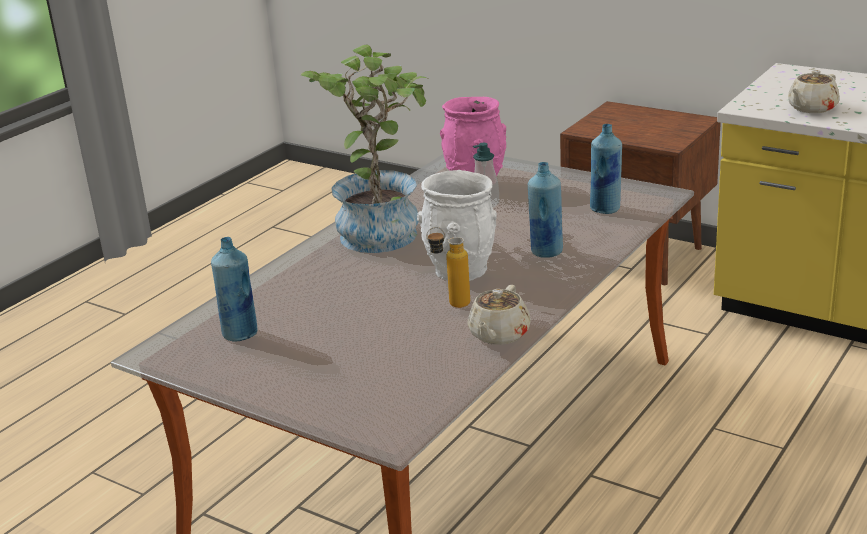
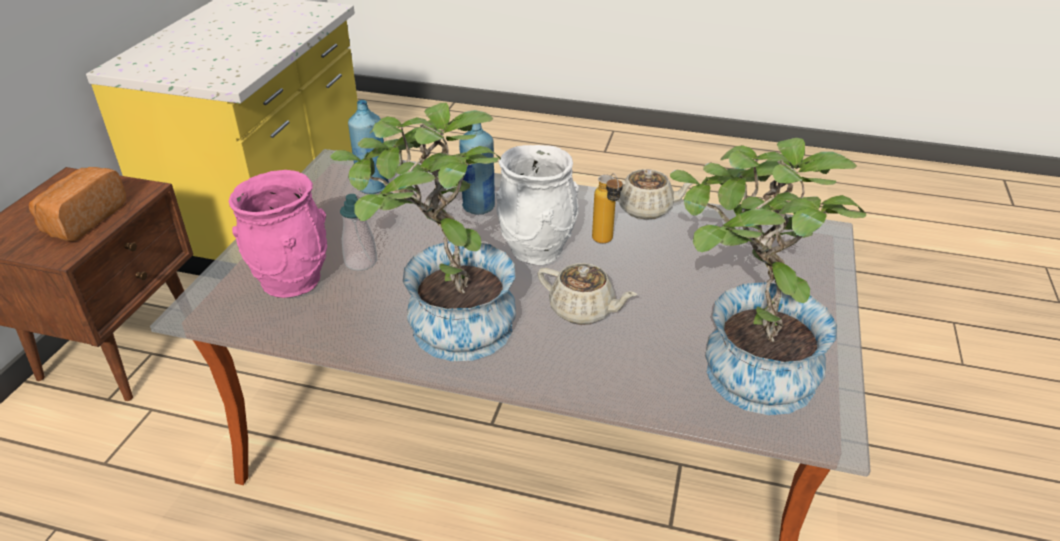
camera: 110 degrees left, 10 degrees up
(240, 334) = (742, 371): blue bottle -> potted plant
(629, 130) = (82, 219): none -> bread
(811, 108) = (243, 56): beige teapot -> beige teapot (583, 310)

